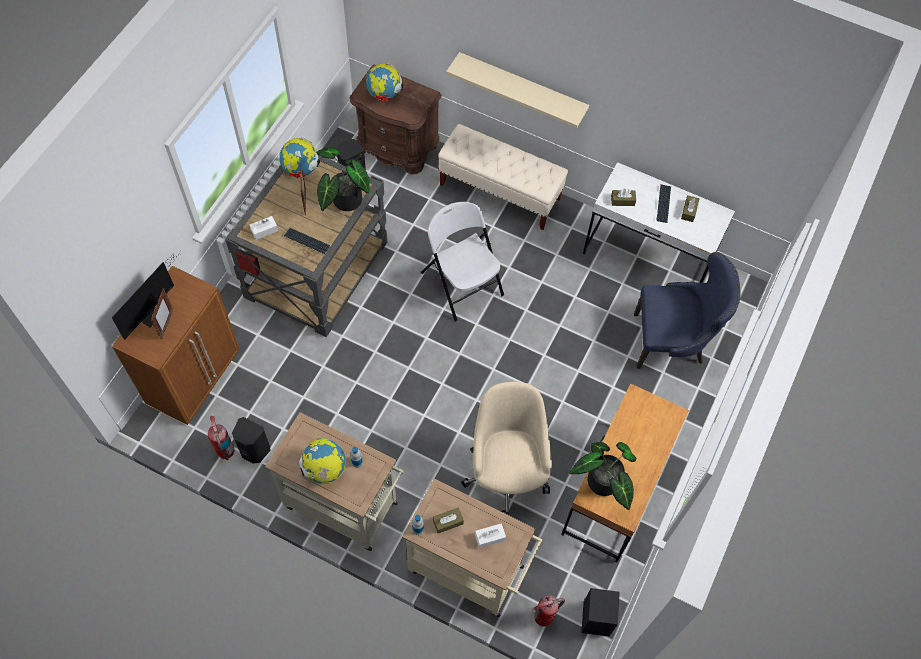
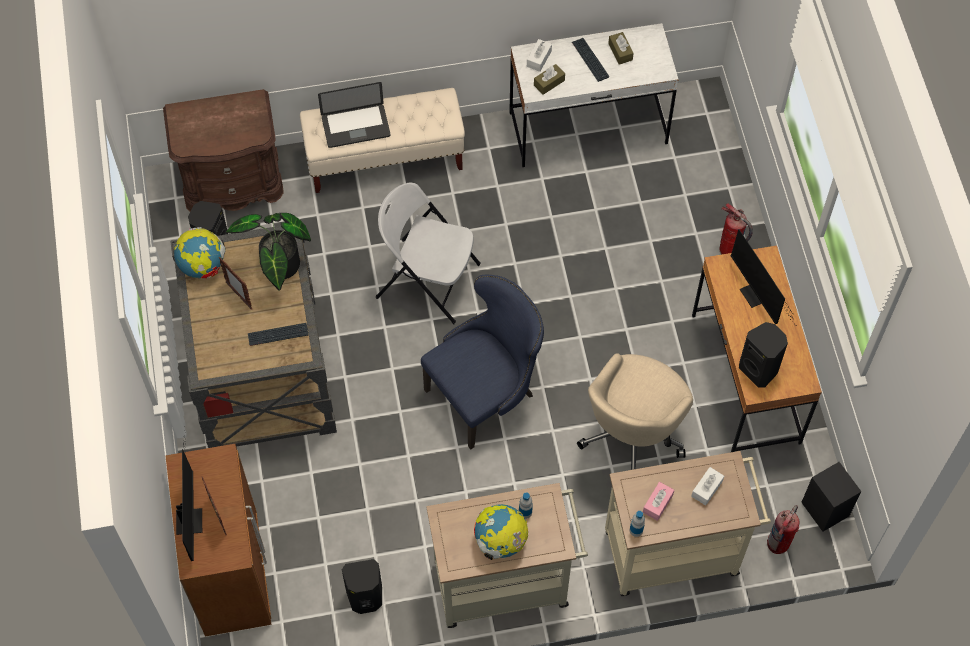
camera: 35 degrees left, 0 degrees up
(225, 451) = (336, 621): fire extinguisher -> fire extinguisher (729, 250)
(264, 230) = (223, 354): white tissue box -> white tissue box (539, 59)
(384, 94) = (207, 129): globe -> none
(448, 522) = (657, 503): brown tissue box -> pink tissue box
(483, 154) = (356, 126): none -> laptop
(506, 473) = (631, 437): beige office chair -> beige office chair turned 105 degrees counterclockwise
(522, 88) = (371, 28): beige shelf -> none
(603, 485) = (759, 369): potted plant -> black speaker
(643, 435) = (757, 298): none -> monitor
(671, 342) = (679, 198): blue chair -> blue chair (485, 394)

